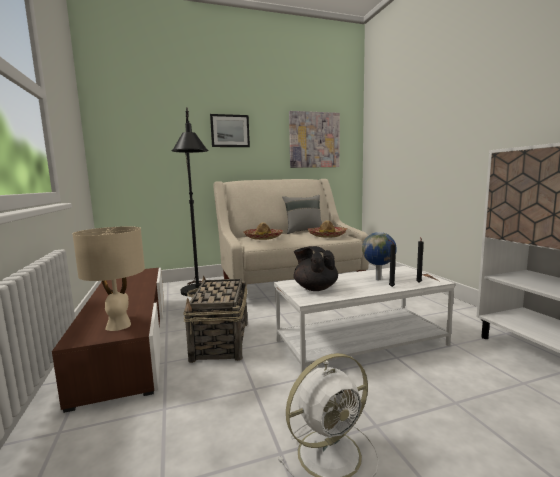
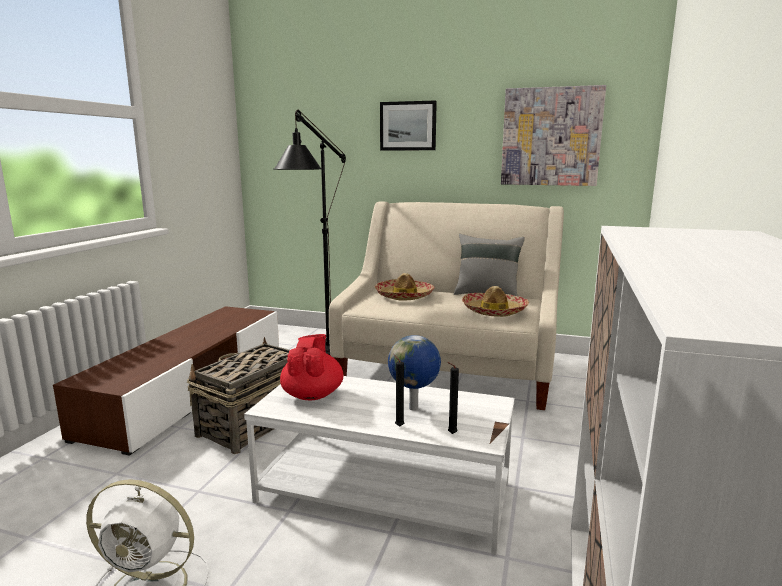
camera: 35 degrees right, 5 degrees up
(119, 325) = (124, 375): beige table lamp -> none
(315, 288) = (312, 394): black teapot -> red teapot

